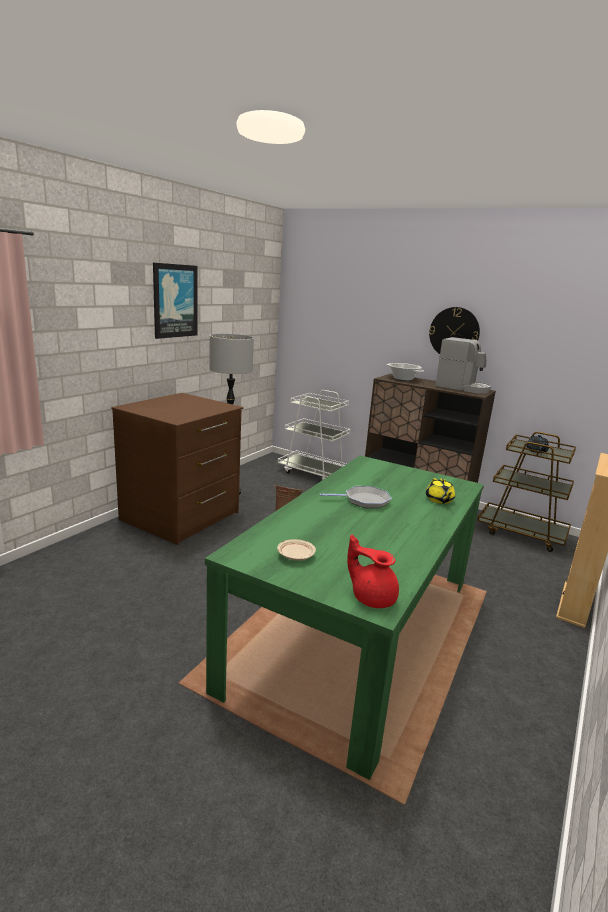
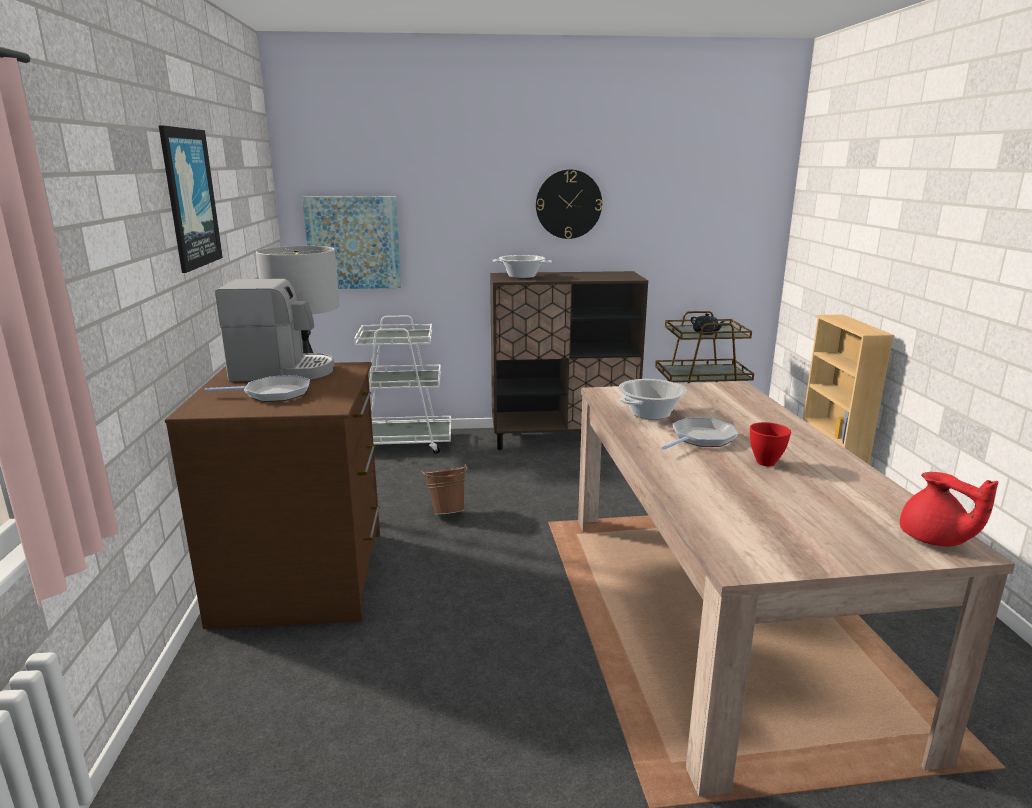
camera: 35 degrees left, 0 degrees up
(169, 408) = (273, 394): none -> frying pan
(295, 556) = (789, 532): beige plate -> none
(314, 340) = (353, 242): none -> picture
(356, 630) = (718, 614): green dining table -> beige dining table
(366, 479) = (650, 413): none -> cooking pot
(371, 525) = (765, 463): none -> red bowl
(372, 597) = (934, 539): red teapot -> red teapot turned 120 degrees counterclockwise
(439, 500) = (753, 411): yellow teapot -> none
(462, 388) = (602, 274): coffee machine -> coffee machine (283, 372)

